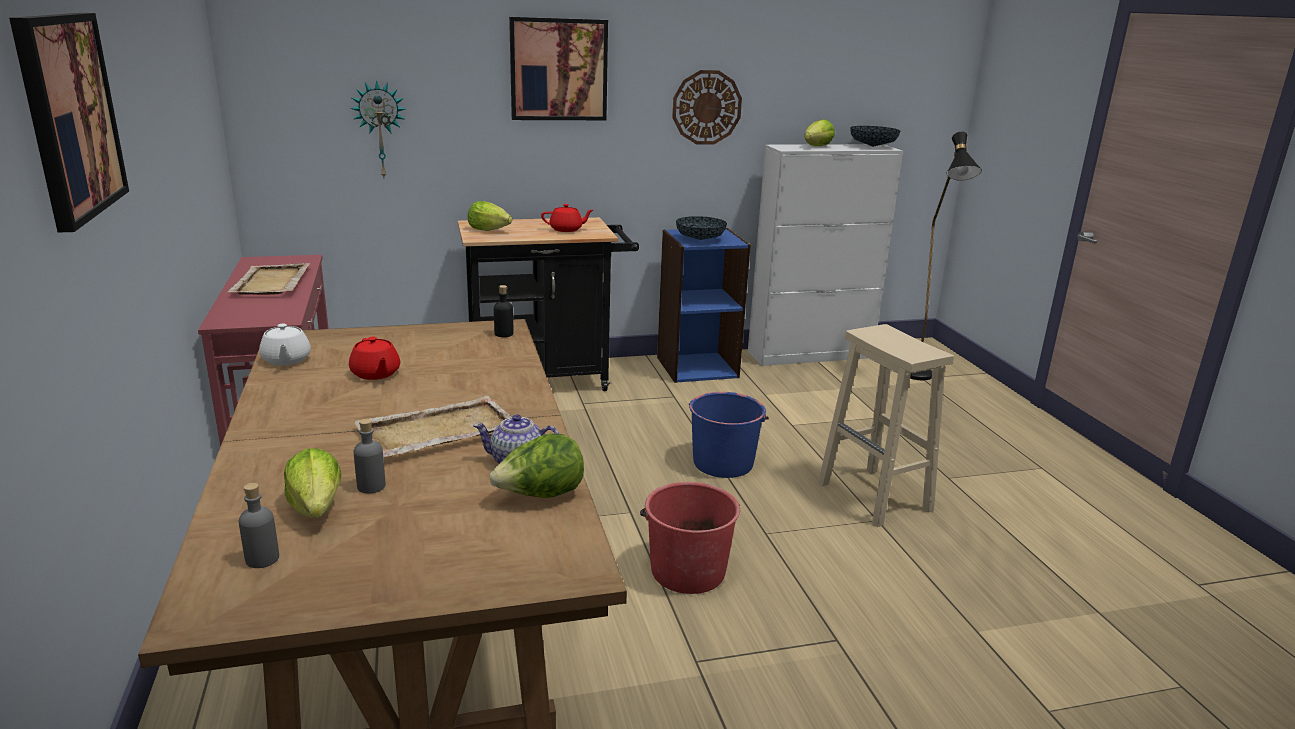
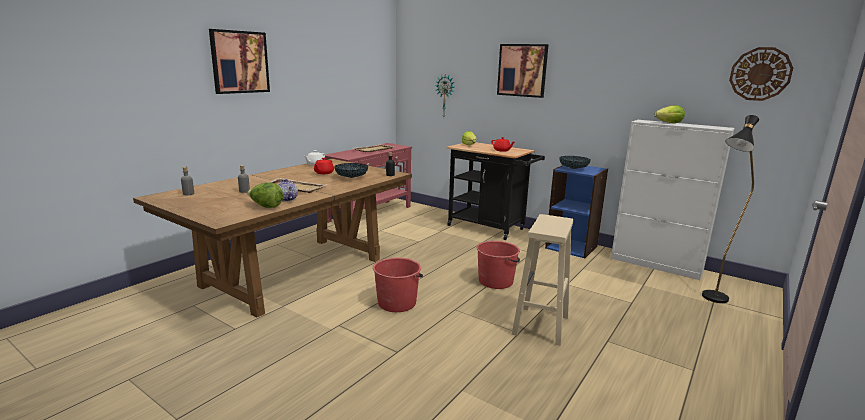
camera: 50 degrees right, 5 degrees down
(316, 508) = (223, 190): lettuce -> none
(706, 107) = (602, 94): wall clock -> wall clock (760, 74)
(723, 463) = (496, 281): blue bucket -> red bucket
(872, 146) = (716, 127): bowl -> bowl (351, 177)

